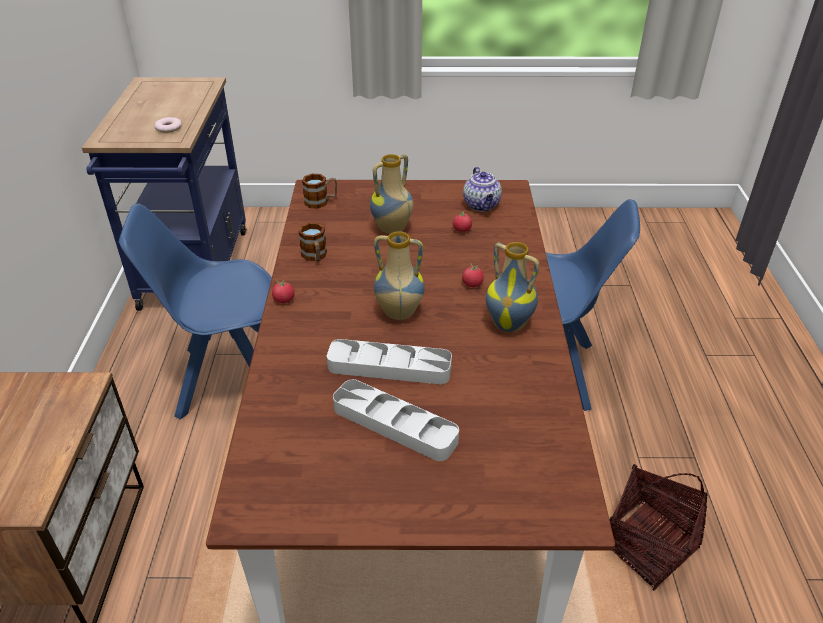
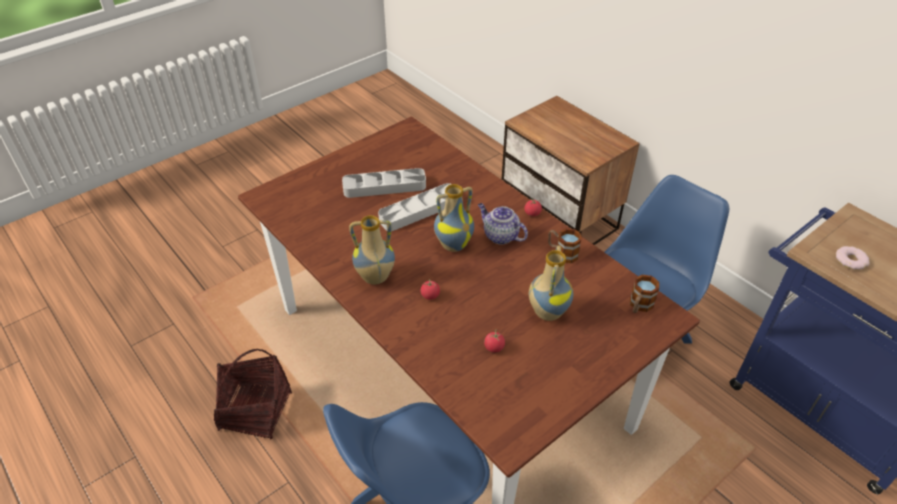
camera: 140 degrees right, 5 degrees up
(482, 205) = (510, 393): teapot -> teapot (500, 236)

